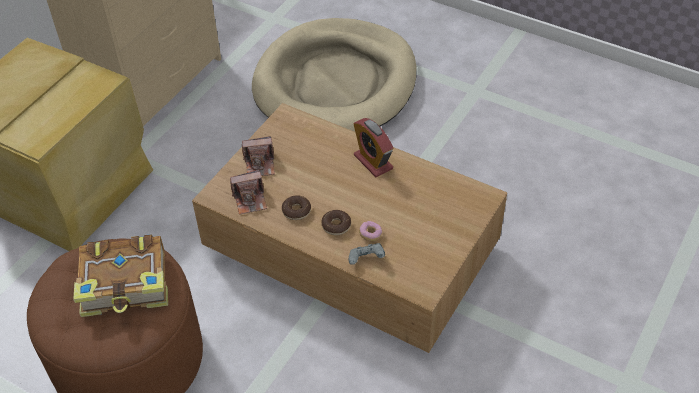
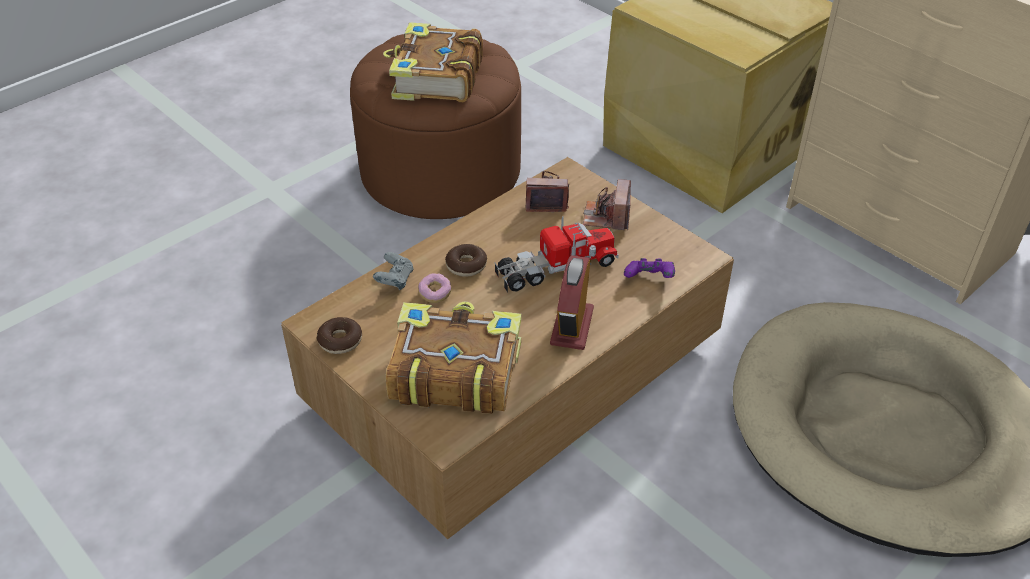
camera: 105 degrees right, 5 degrees down
(250, 200) = (546, 200): camera -> camera turned 90 degrees clockwise
(296, 211) = (509, 235): donut -> donut (340, 341)
(317, 135) = (649, 280): none -> purple game controller
(322, 180) = (556, 268): none -> toy truck
(373, 162) = (572, 326): alarm clock -> alarm clock turned 60 degrees counterclockwise
(434, 206) = (453, 371): none -> book

